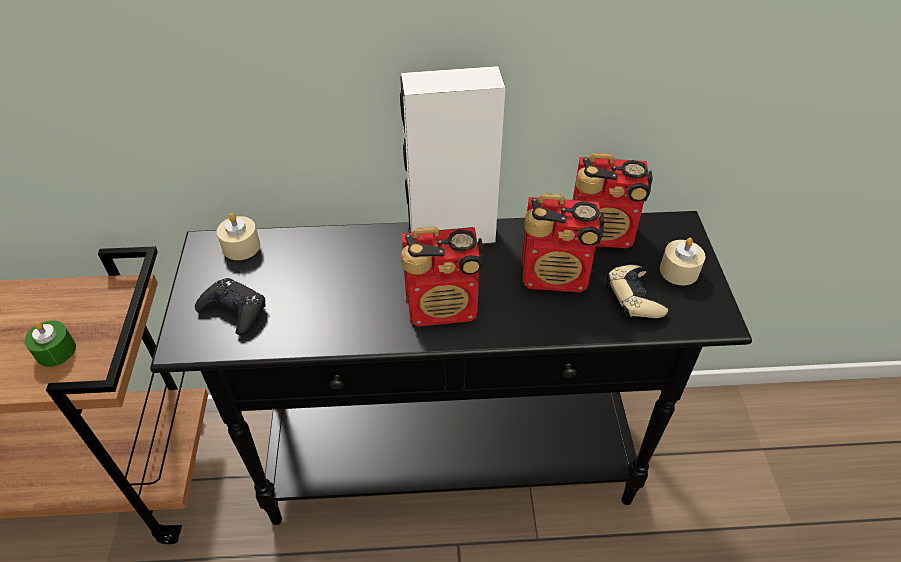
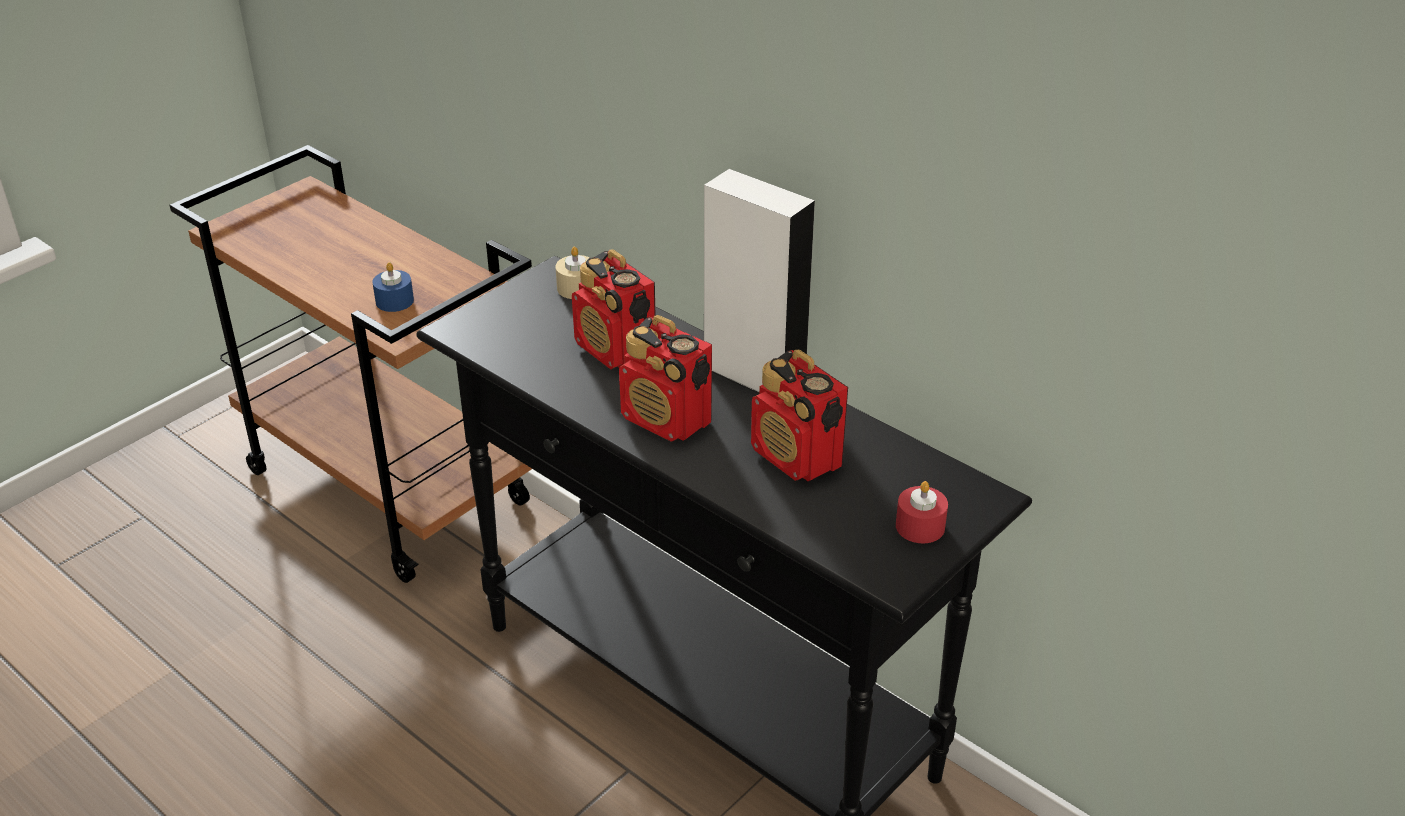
camera: 45 degrees right, 10 degrees down
(56, 351) = (394, 301): green candle -> blue candle
(234, 311) = (513, 328): black game controller -> none
(602, 233) = (895, 455): radio -> radio (616, 351)
(634, 297) = (841, 516): beige game controller -> none
(679, 271) = (920, 526): beige candle -> red candle

